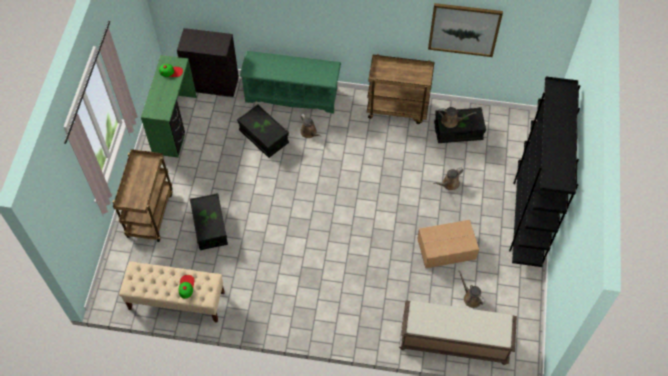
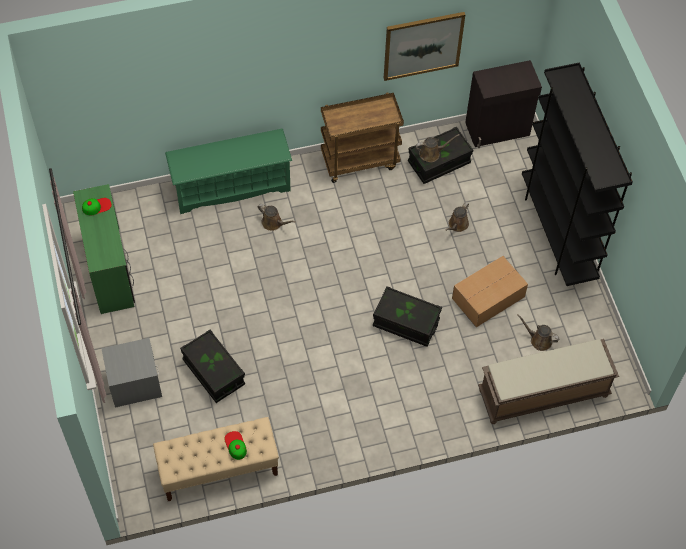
camera: 25 degrees left, 0 degrees up
(150, 213) = (134, 384): brown cart -> grey nightstand
(213, 84) = (131, 206): black cabinet -> black cabinet (498, 130)
(264, 137) = (223, 247): black storage box -> black storage box (406, 323)

